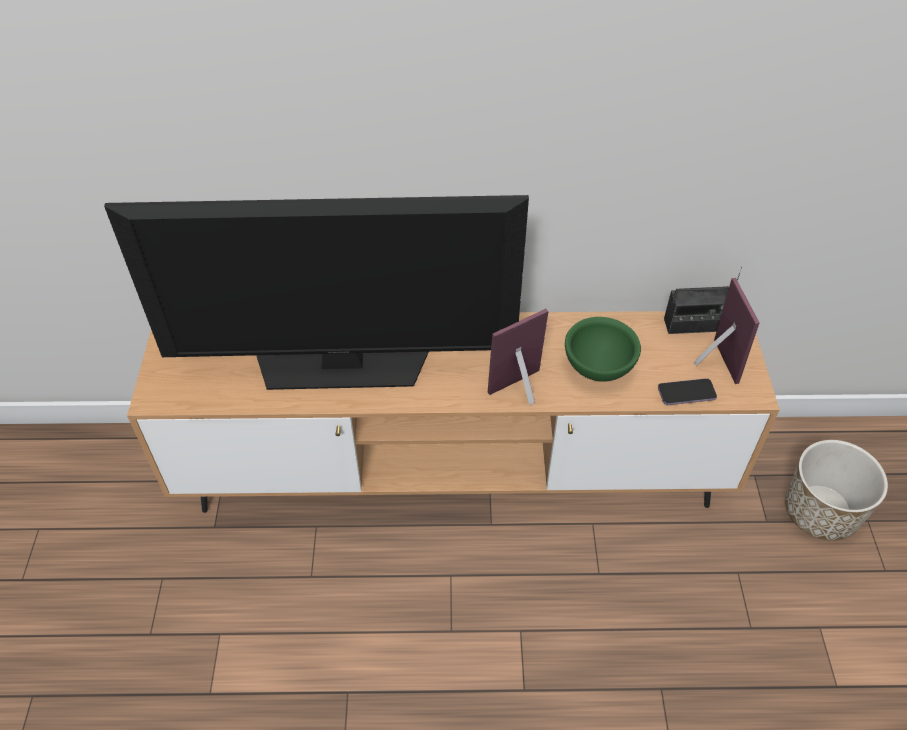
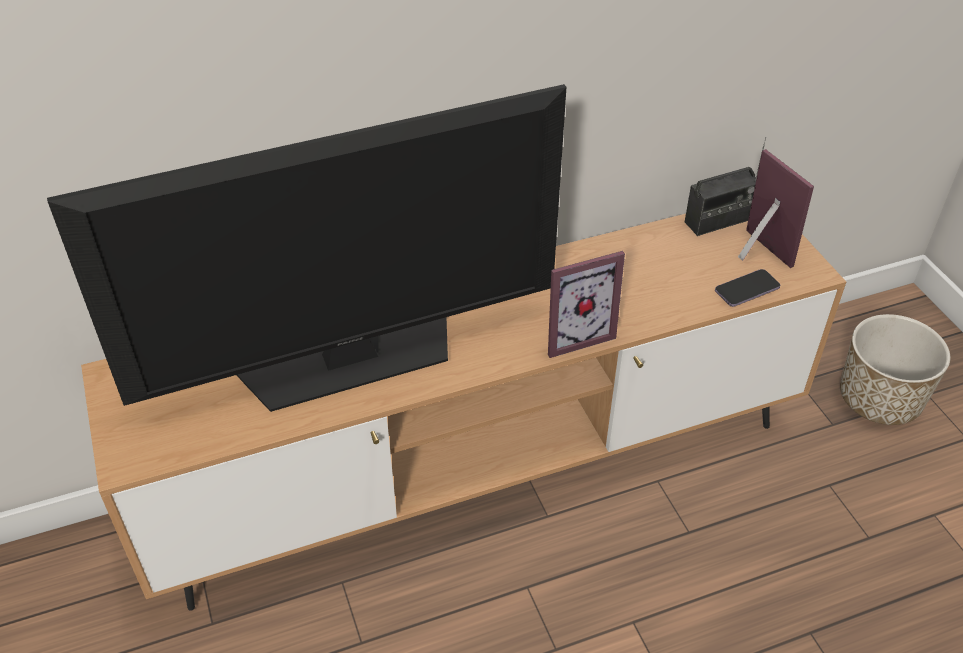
camera: 20 degrees left, 5 degrees down
(522, 392) = (574, 334): picture frame -> picture frame turned 150 degrees counterclockwise
(598, 366) = (642, 286): green bowl -> none

